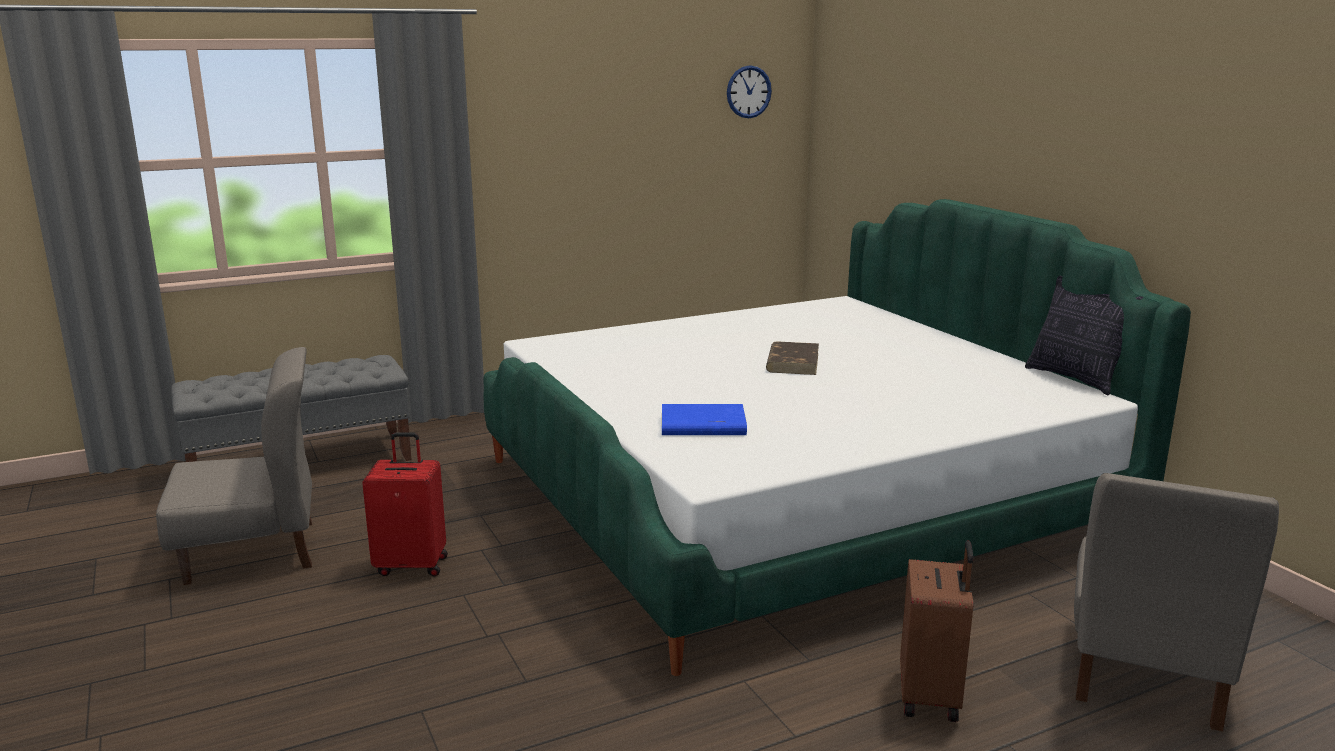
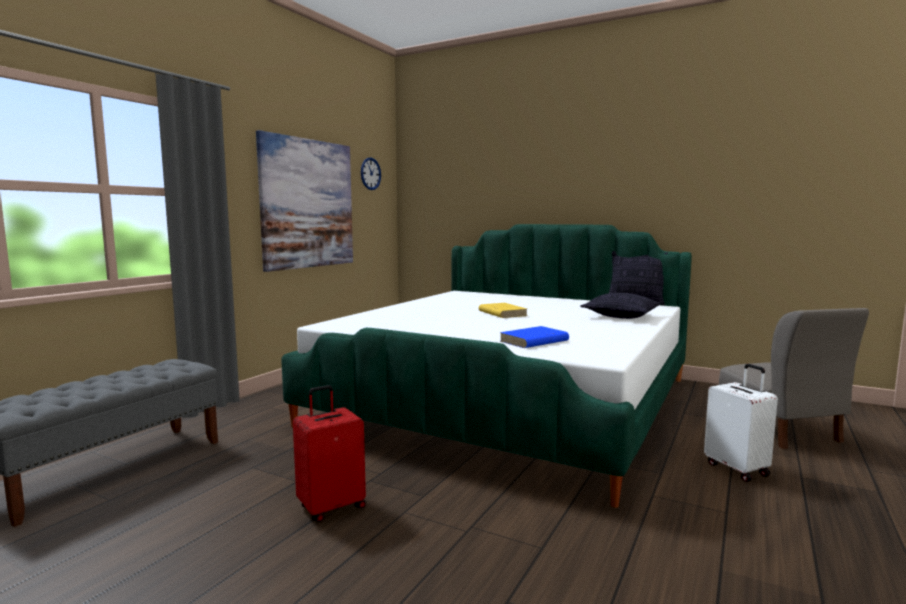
camera: 35 degrees left, 10 degrees down
(253, 551) = (157, 546): grey chair -> none
(617, 150) = (308, 204): none -> picture
(792, 362) = (502, 313): brown book -> yellow book
(931, 696) = (737, 469): brown suitcase -> white suitcase
(957, 405) = (621, 316): none -> pillow

